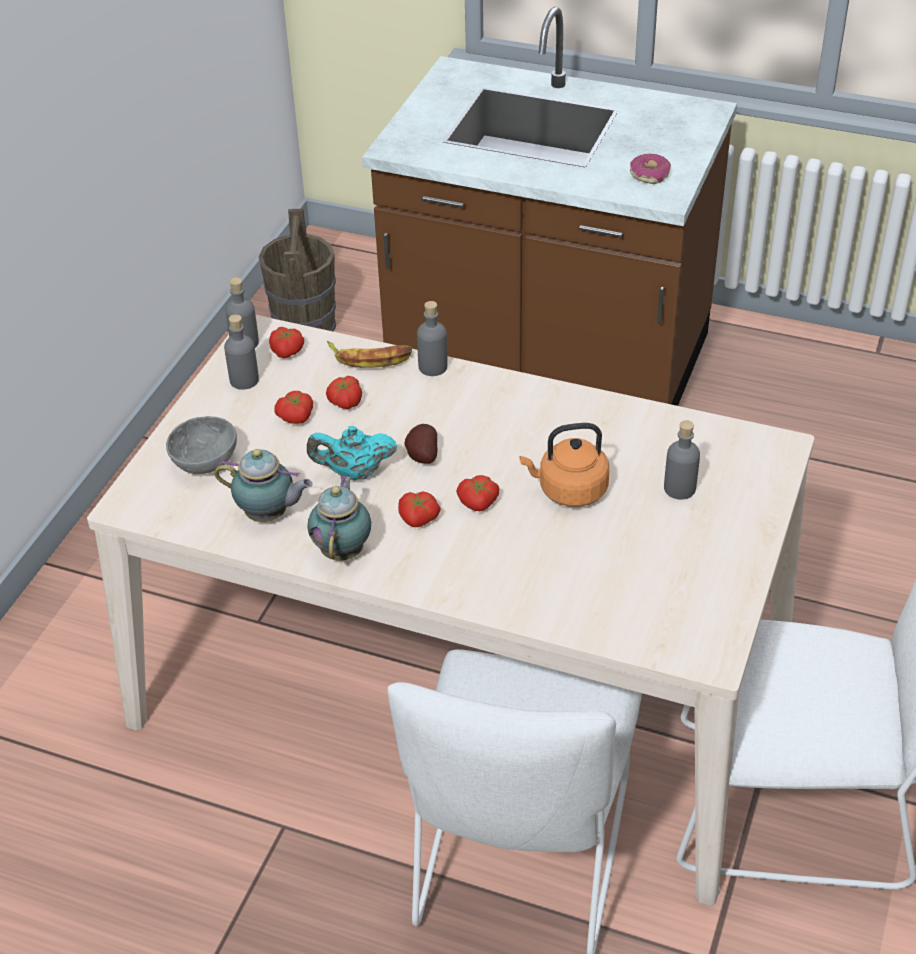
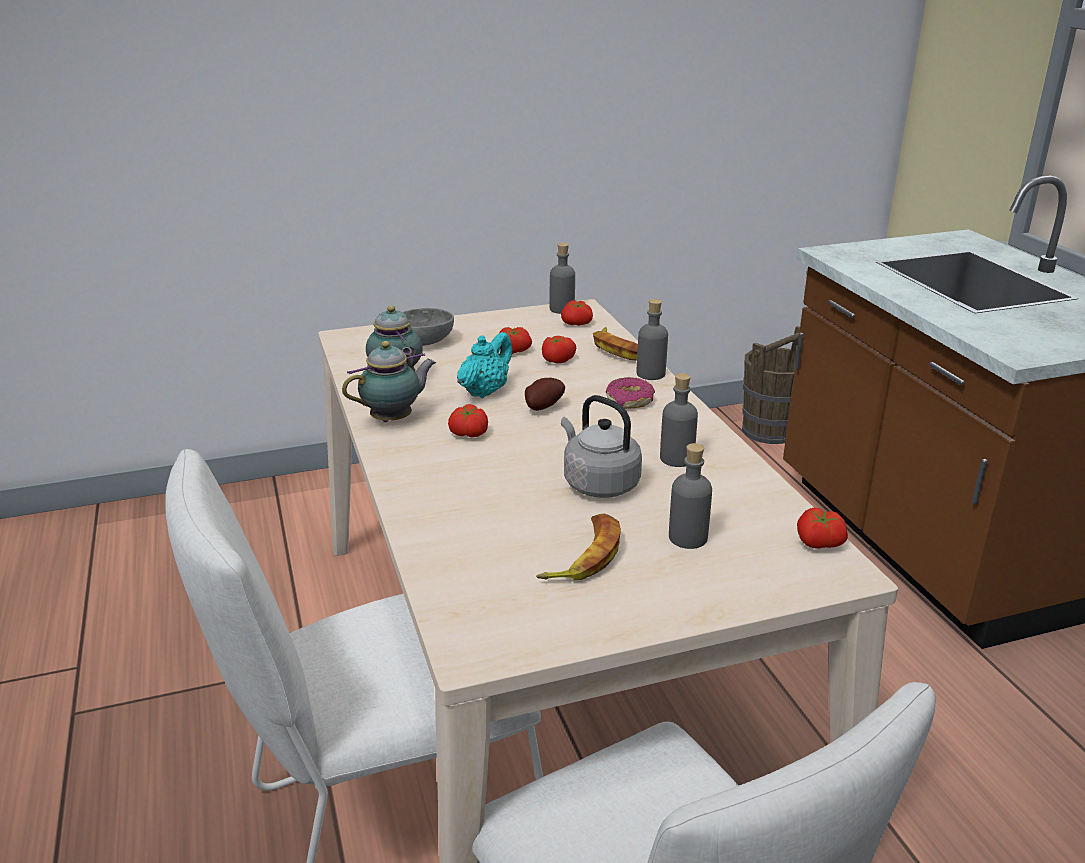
camera: 50 degrees right, 15 degrees down
(244, 380) = (524, 323): grey bottle -> grey bottle (676, 458)
(354, 473) = (485, 391): turquoise teapot -> turquoise teapot turned 75 degrees clockwise
(478, 503) = (522, 450): tomato -> tomato (818, 543)
(569, 491) = (598, 483): orange kettle -> grey kettle
(650, 175) = (1030, 338): donut -> donut (630, 401)
(653, 549) = (584, 556): none -> banana

